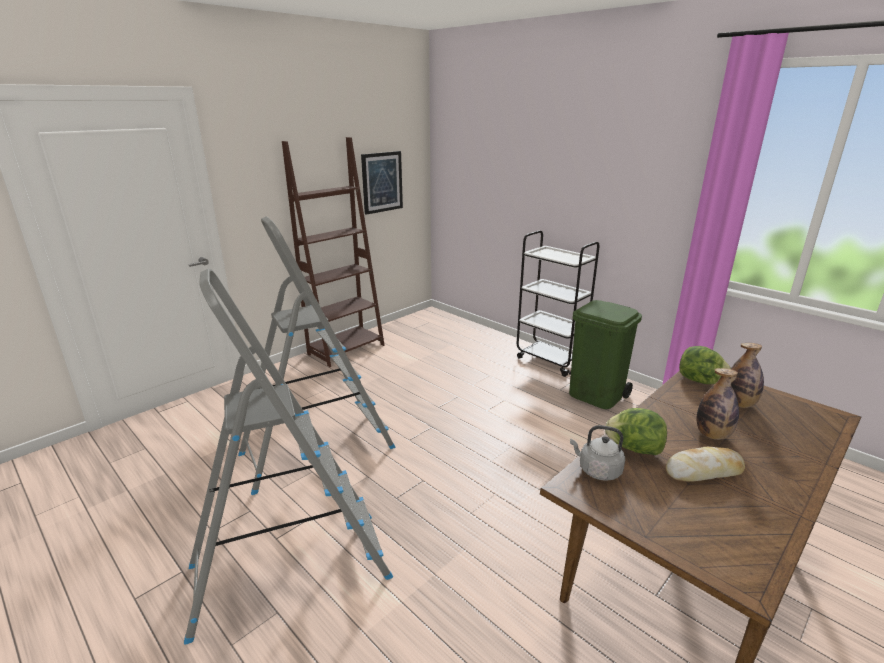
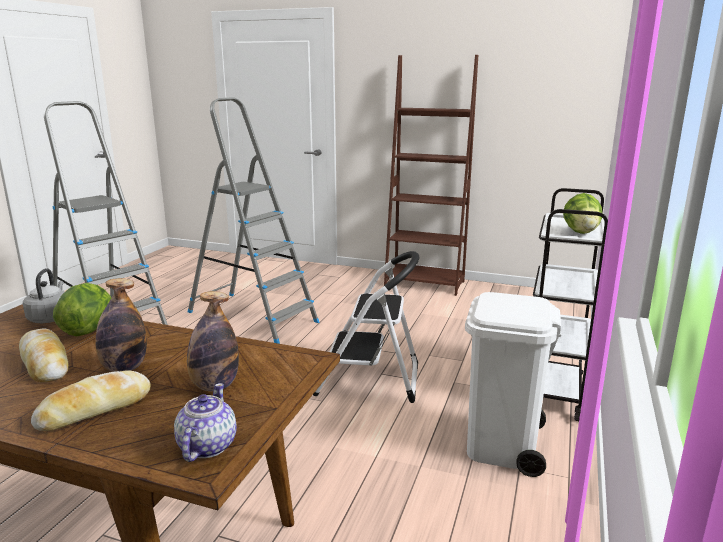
camera: 65 degrees right, 5 degrees down
(382, 182) = (526, 112): picture -> none
(493, 417) = (371, 380): none -> step ladder
(596, 396) = (502, 446): green trash can -> white trash can
(700, 381) = (274, 360): lettuce -> lettuce (581, 232)
(778, 448) = (95, 409): none -> bread
(813, 414) = (206, 446): none -> teapot

